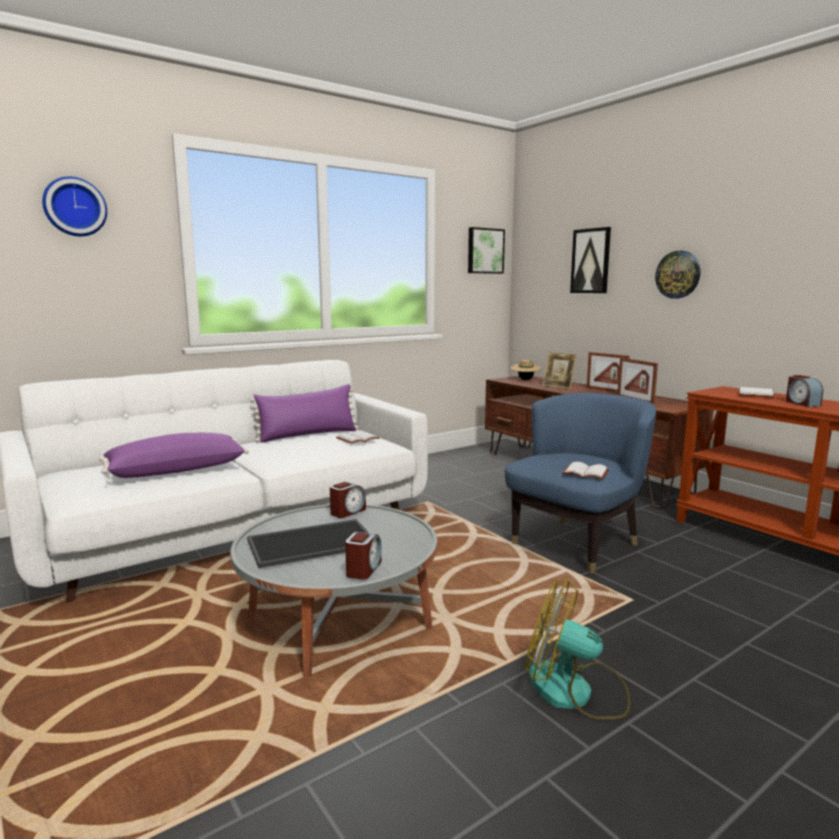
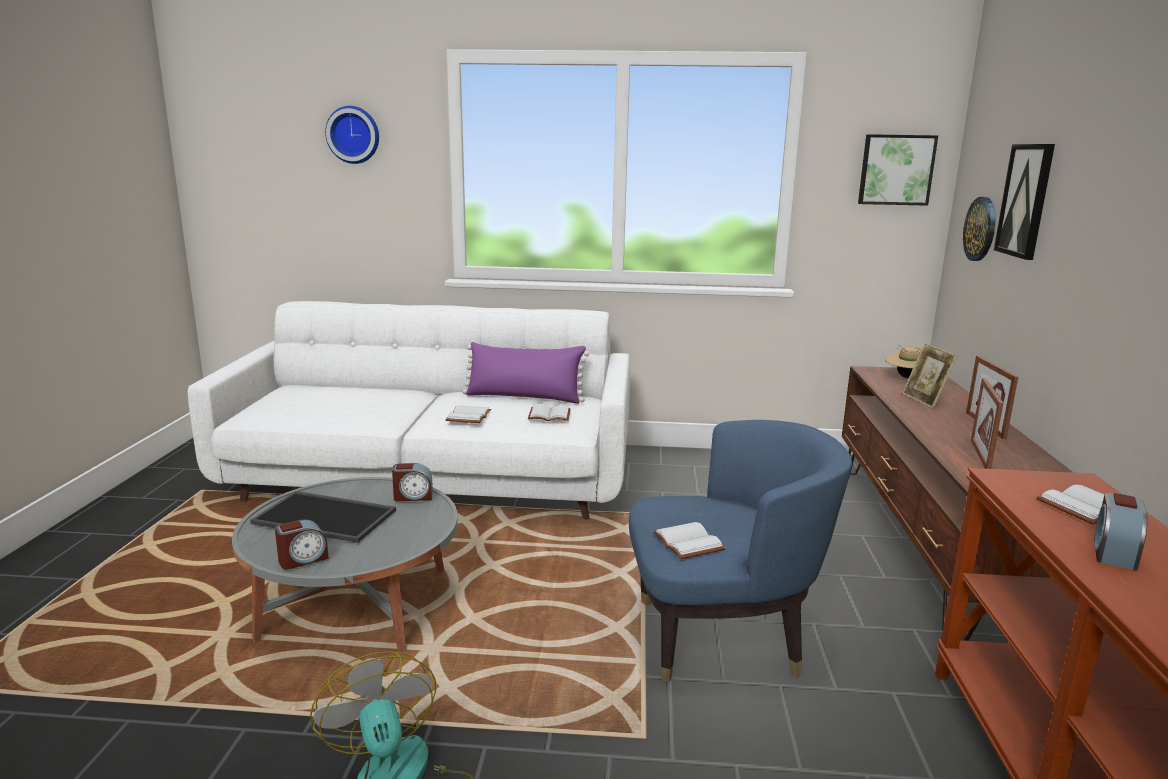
camera: 40 degrees right, 5 degrees up
(176, 470) = (347, 407): purple pillow -> none
(302, 451) = (469, 416): none -> white book
(678, 274) = (1116, 246): wall clock -> wall clock (981, 229)

